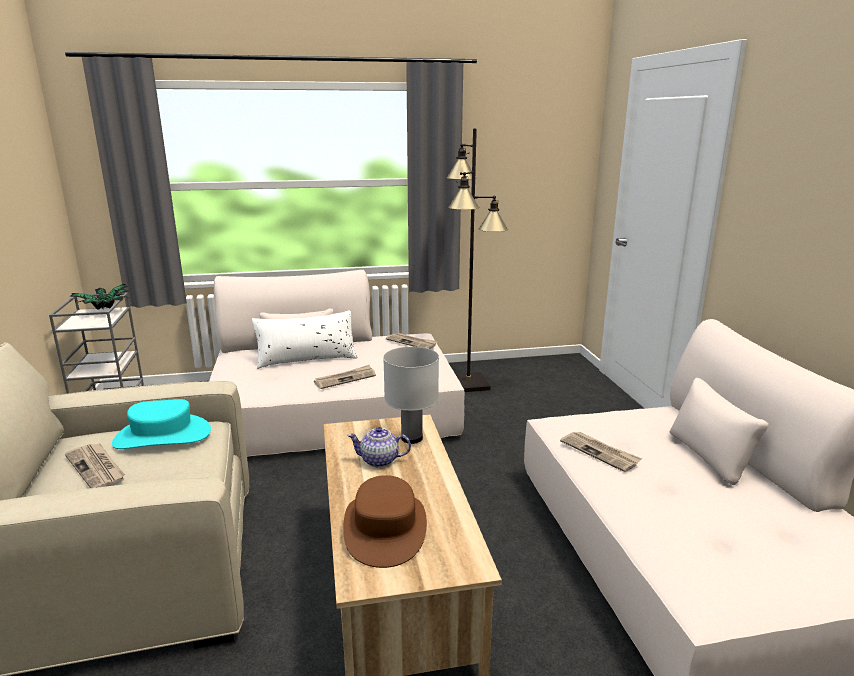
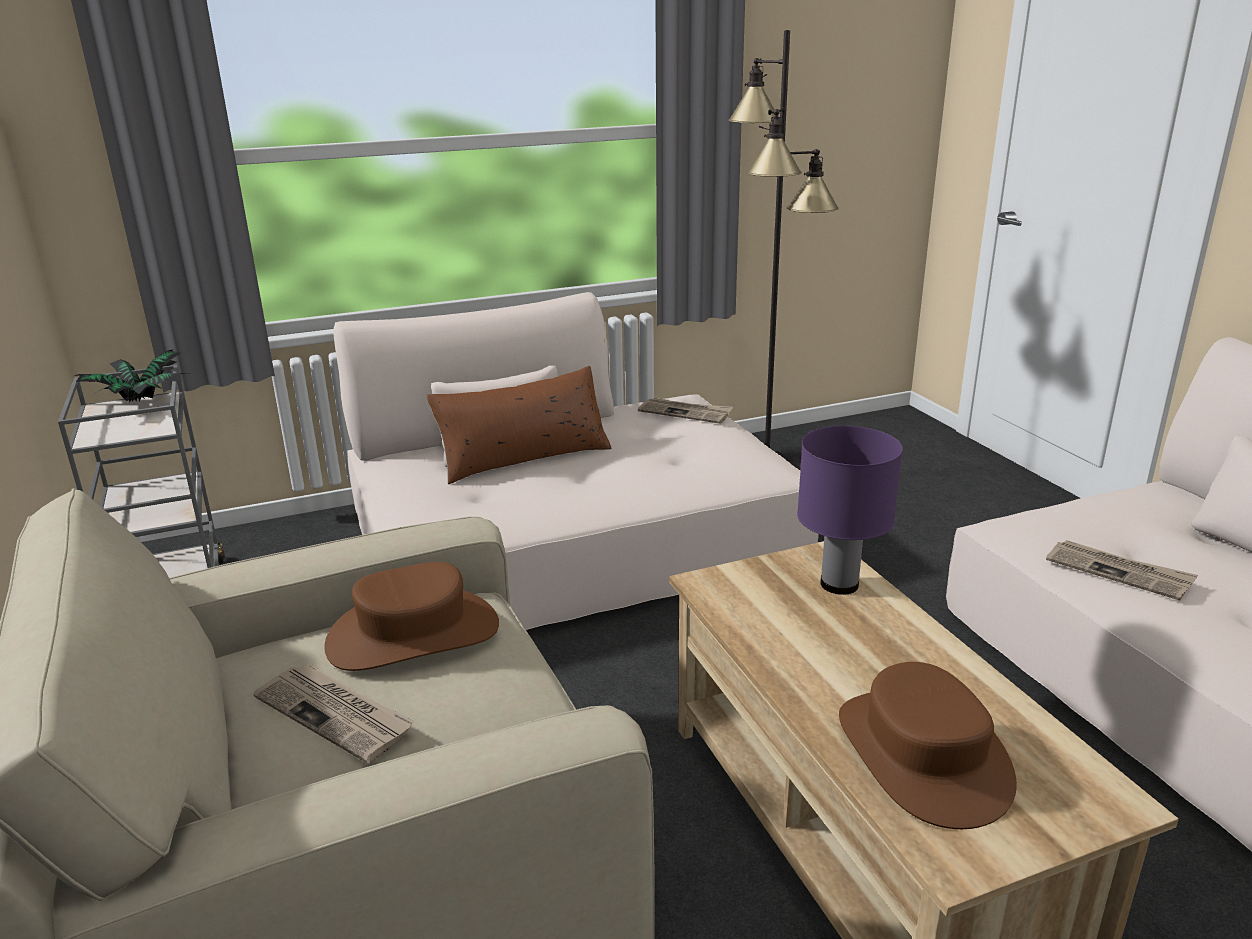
camera: 10 degrees left, 5 degrees up
(163, 436) = (413, 634): turquoise hat -> brown hat
(306, 359) = (524, 458): white pillow -> brown pillow
(345, 379) = (618, 488): newspaper -> none
(380, 460) = (818, 632): teapot -> none
(412, 438) = (840, 584): white table lamp -> purple table lamp

